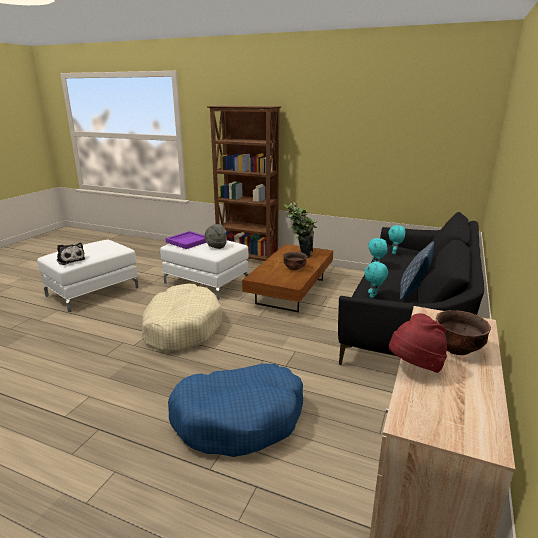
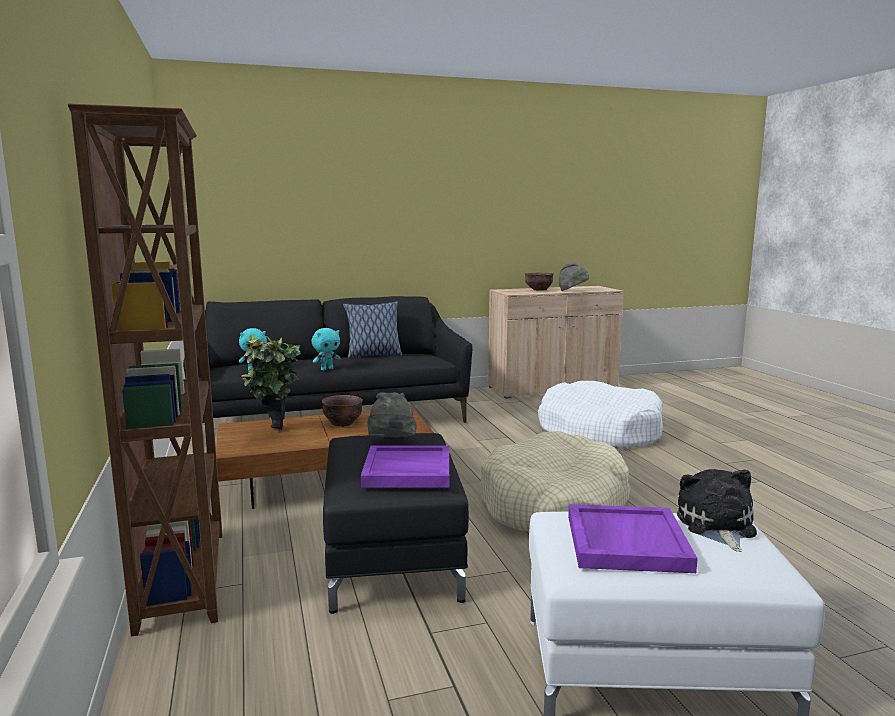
camera: 130 degrees left, 10 degrees down
(96, 247) = (625, 542): none -> purple tray
(206, 283) = (391, 558): white ottoman -> black ottoman
(239, 418) = (599, 431): blue dog bed -> white dog bed
(374, 296) = (411, 360): turquoise plush toy -> none
(414, 367) = (572, 291): red hat -> grey hat

